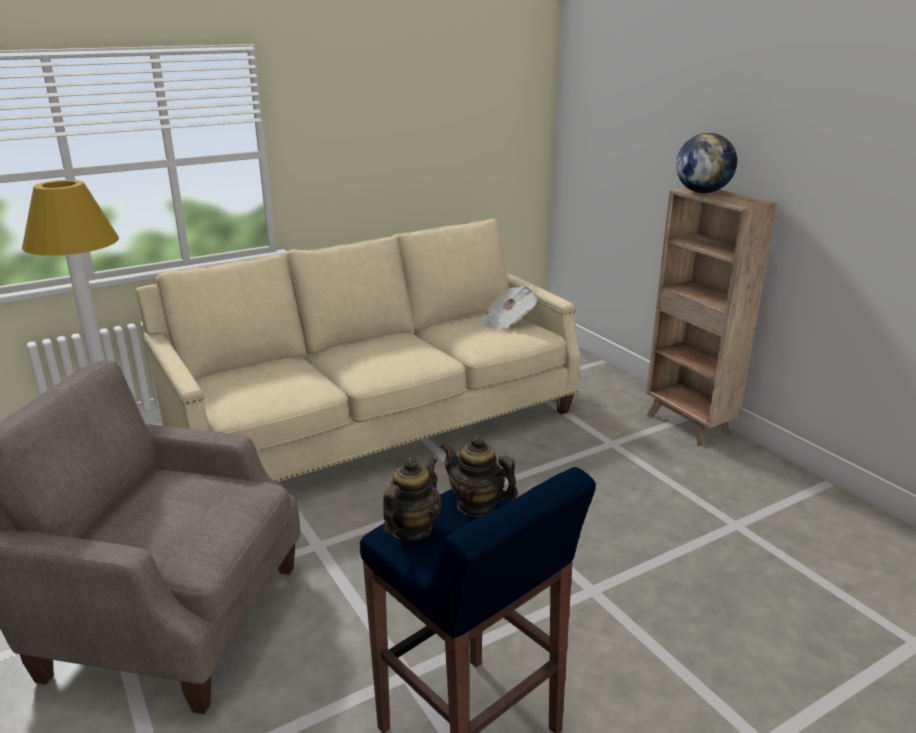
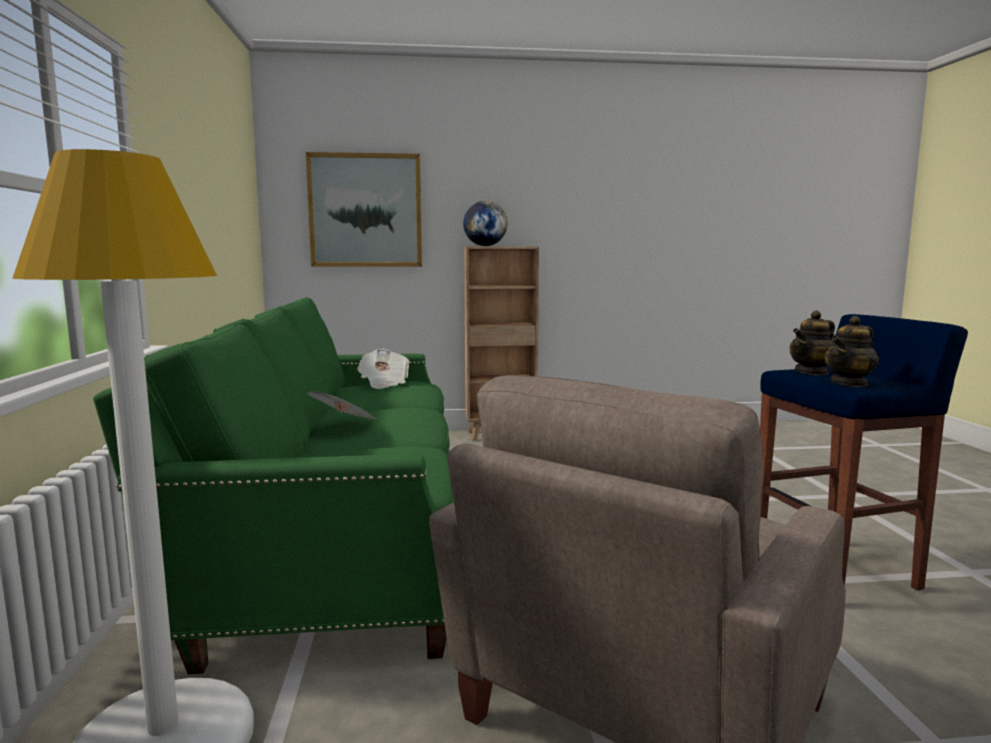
camera: 65 degrees left, 15 degrees down
(354, 348) = (344, 425): none -> newspaper
(376, 425) = (340, 528): beige sofa -> green sofa
(411, 529) = (849, 383): teapot -> teapot turned 90 degrees counterclockwise
(627, 123) = (365, 211): none -> picture

